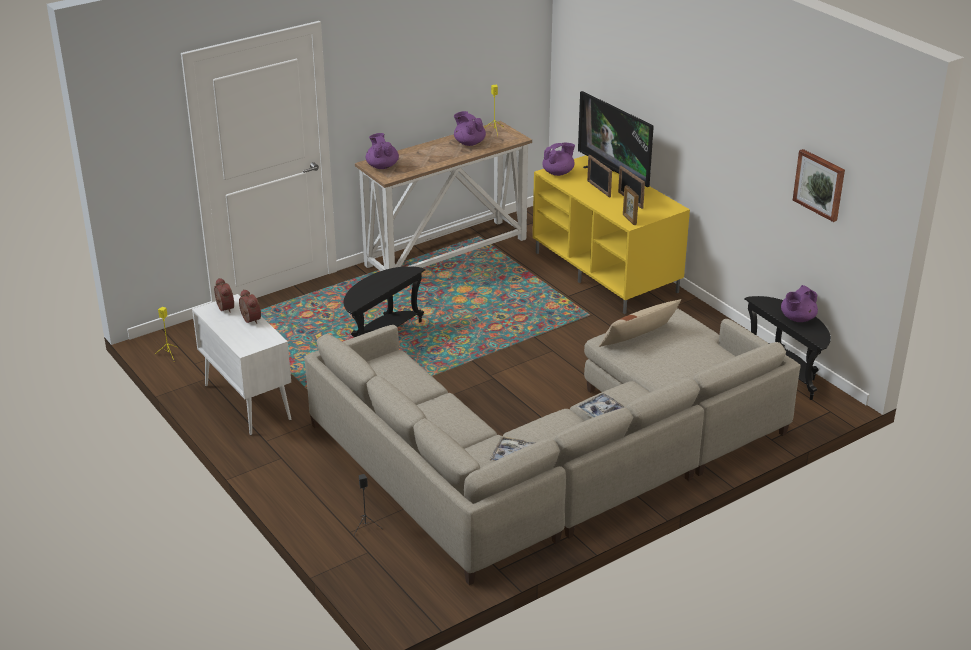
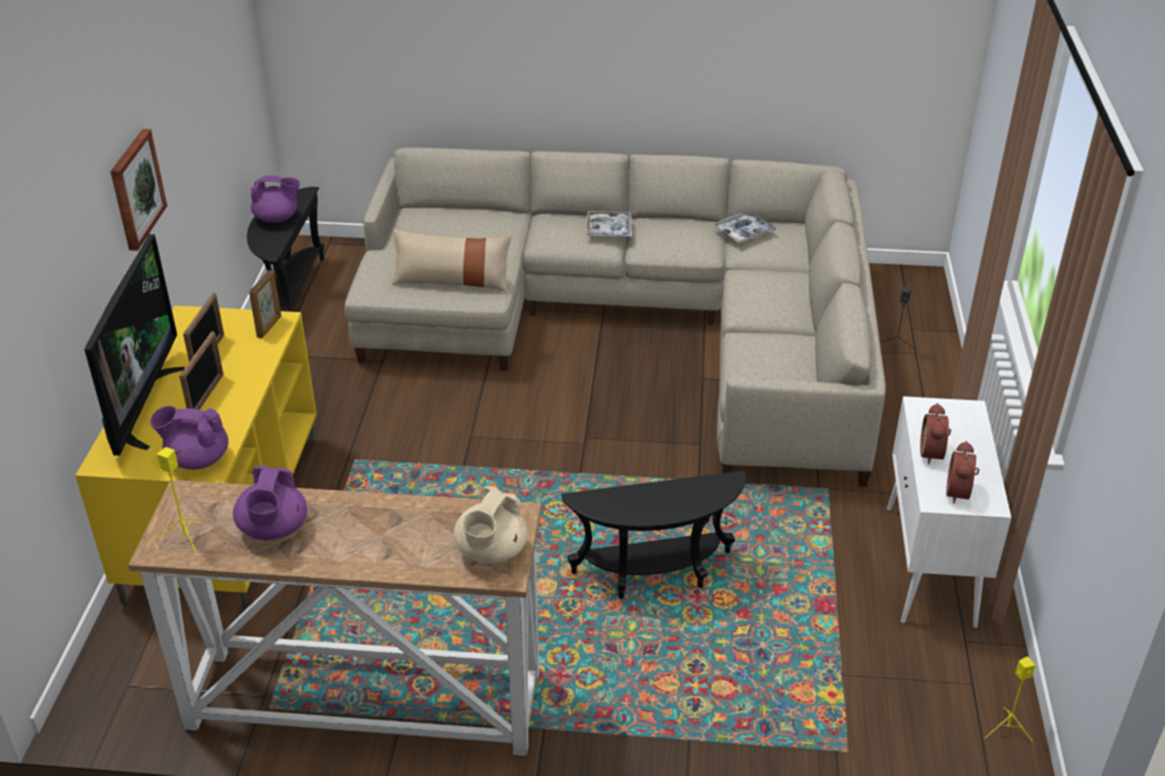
camera: 140 degrees left, 5 degrees up
(382, 166) = (491, 552): purple teapot -> beige teapot
(820, 184) = (217, 56): picture -> picture (135, 189)

